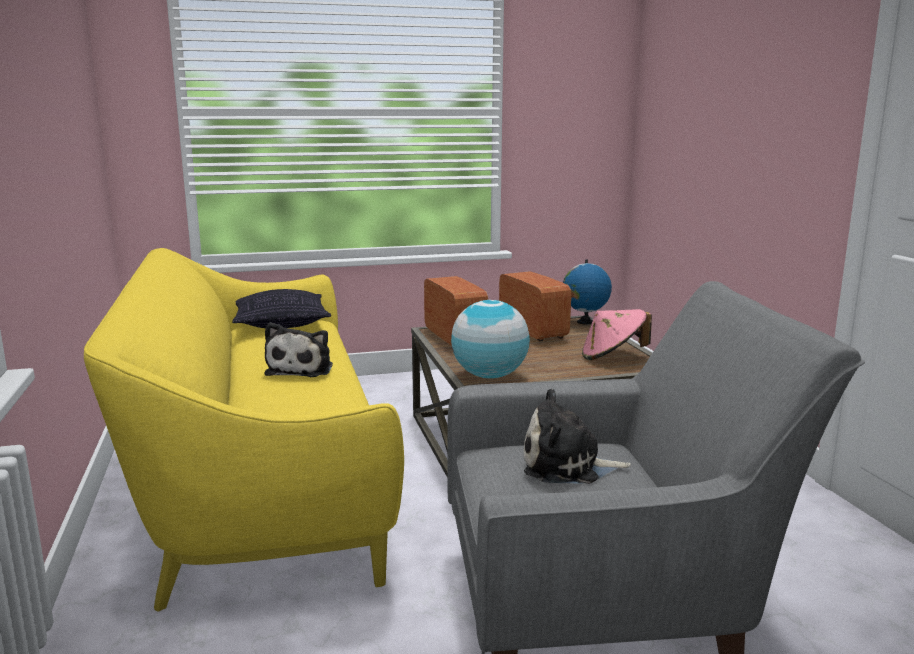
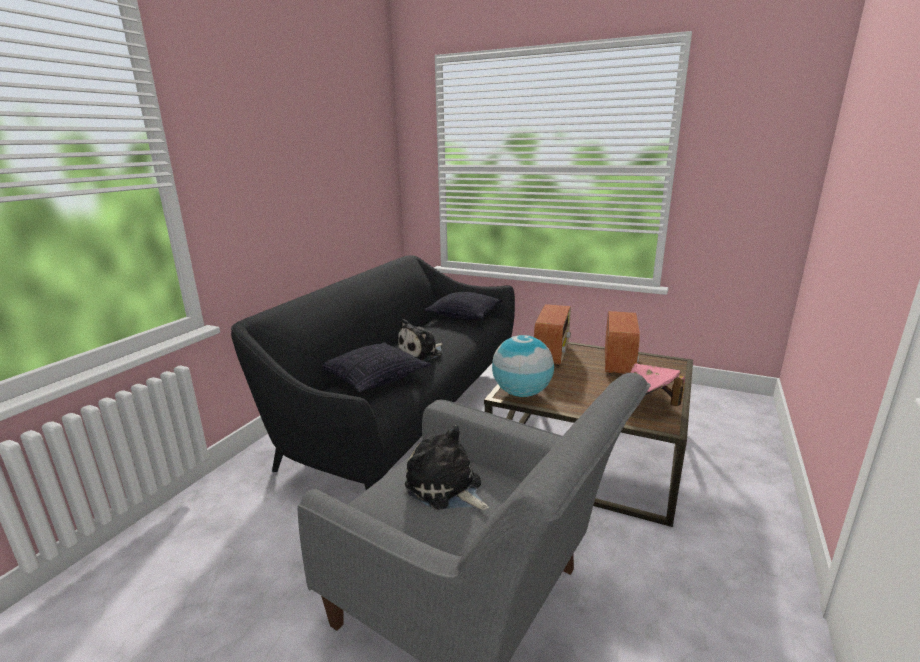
camera: 40 degrees right, 5 degrees up
(260, 475) = (404, 410): yellow sofa -> black sofa
(290, 407) = (374, 378): none -> pillow
(584, 322) = (676, 366): globe -> none

